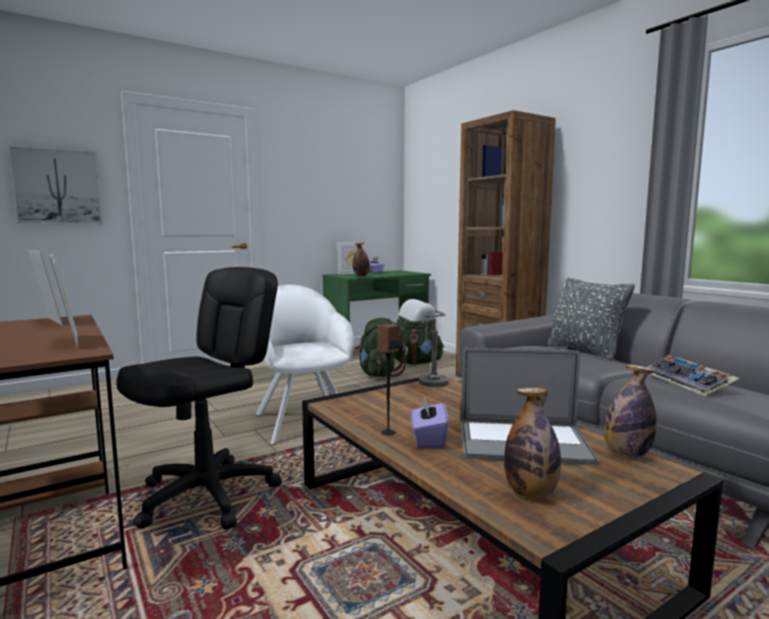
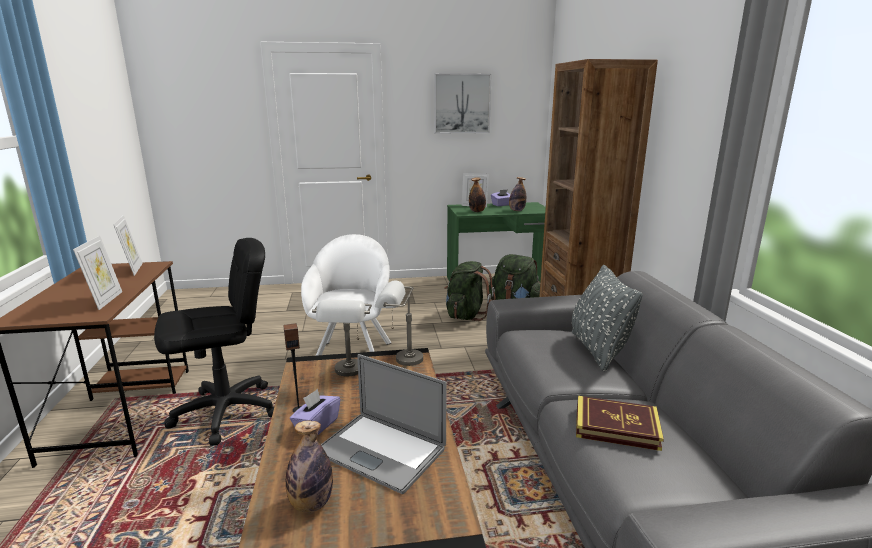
camera: 25 degrees right, 10 degrees up
(57, 187) = (215, 129): picture -> picture (462, 103)
(393, 401) = (348, 374): none -> grey table lamp
(626, 454) = (446, 490): bottle -> bottle (516, 210)
(690, 382) = (616, 427): keyboard -> book

